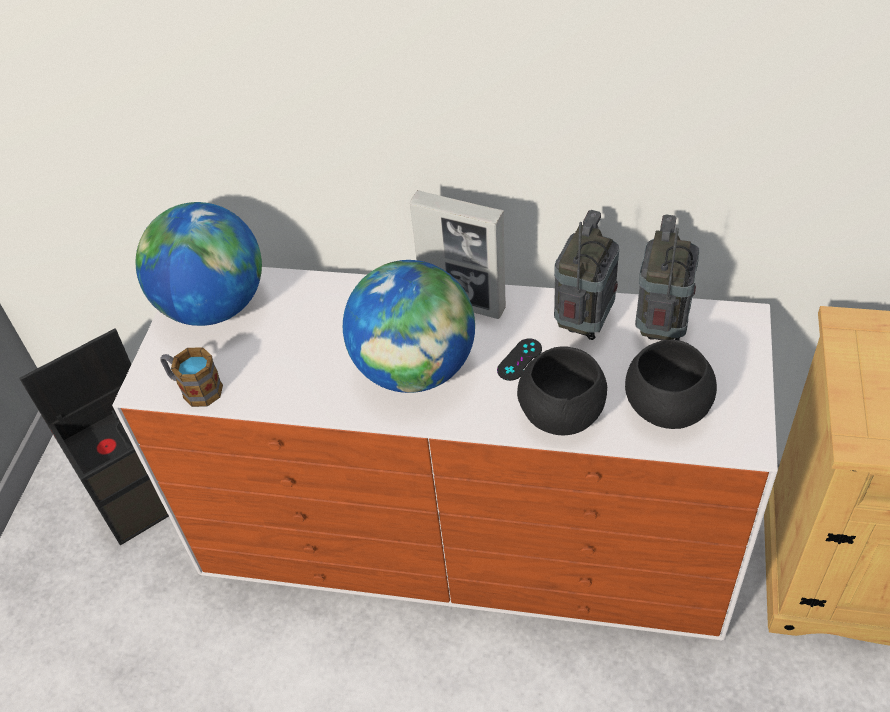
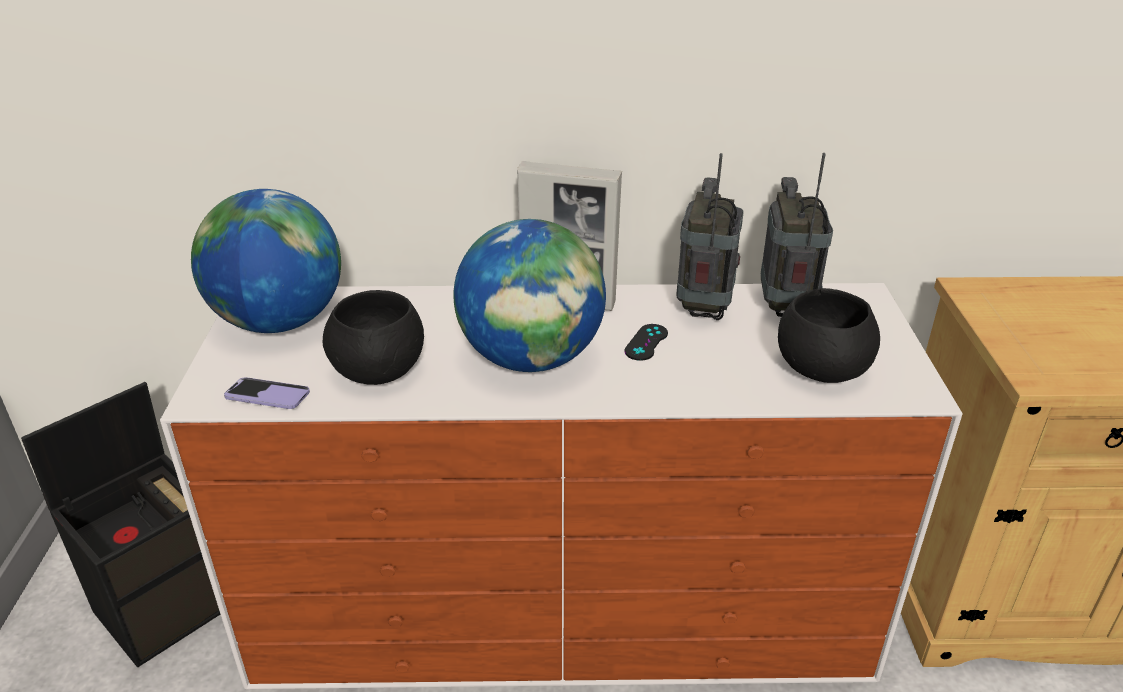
camera: 15 degrees left, 15 degrees down
(195, 389) = (267, 395): mug -> phone
(561, 414) = (710, 384): black bowl -> black bowl (378, 372)

